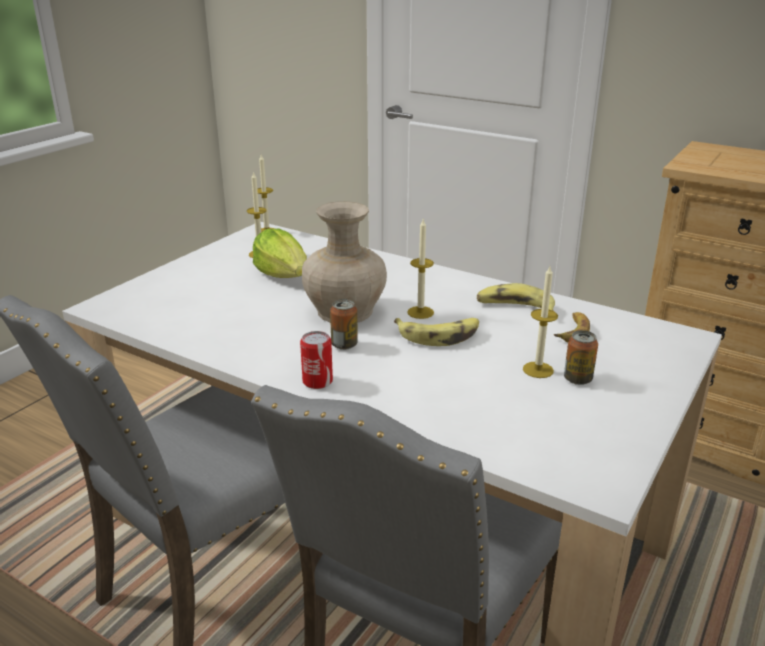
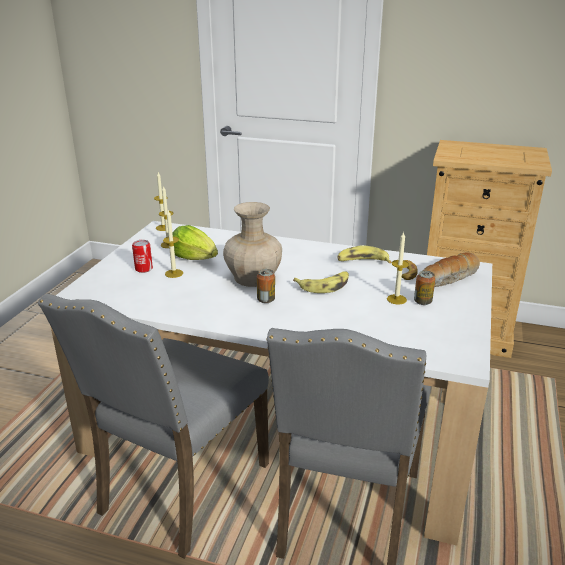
camera: 15 degrees left, 0 degrees up
(317, 381) = (262, 326): can -> can (143, 269)
(420, 312) = (304, 272): candle -> candle (174, 273)
(638, 349) = (449, 279): none -> bread

